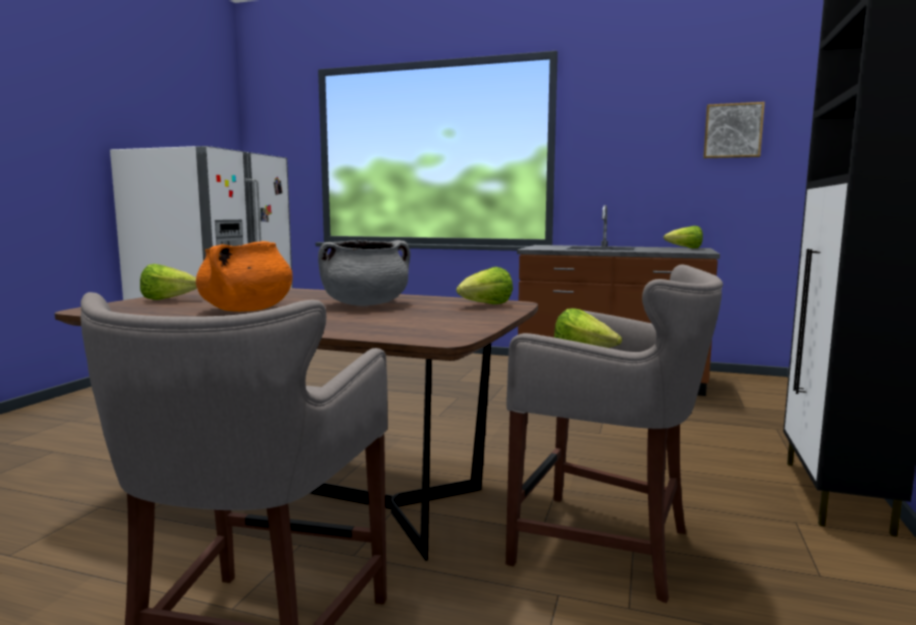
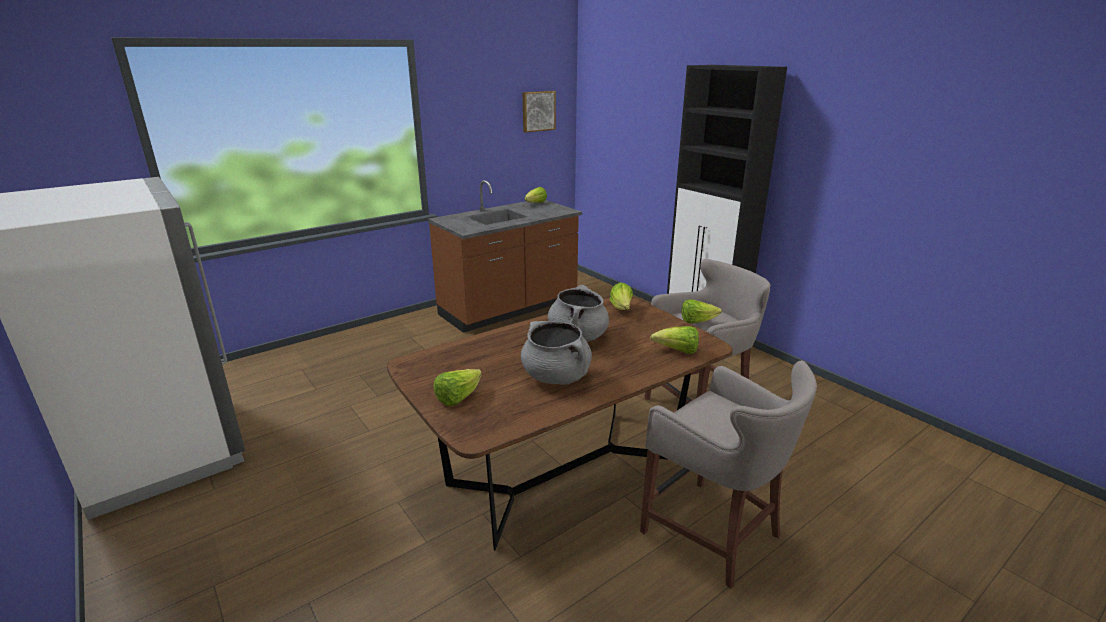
camera: 55 degrees left, 15 degrees up
(246, 310) = (556, 377): orange cooking pot -> grey cooking pot
(392, 330) = (677, 351): none -> lettuce

